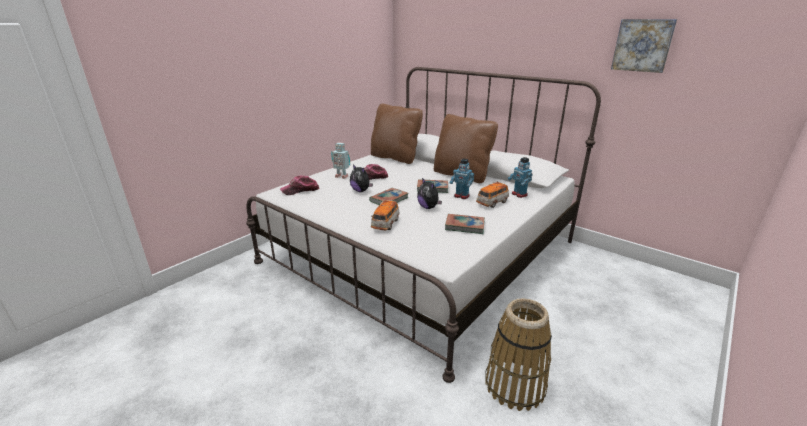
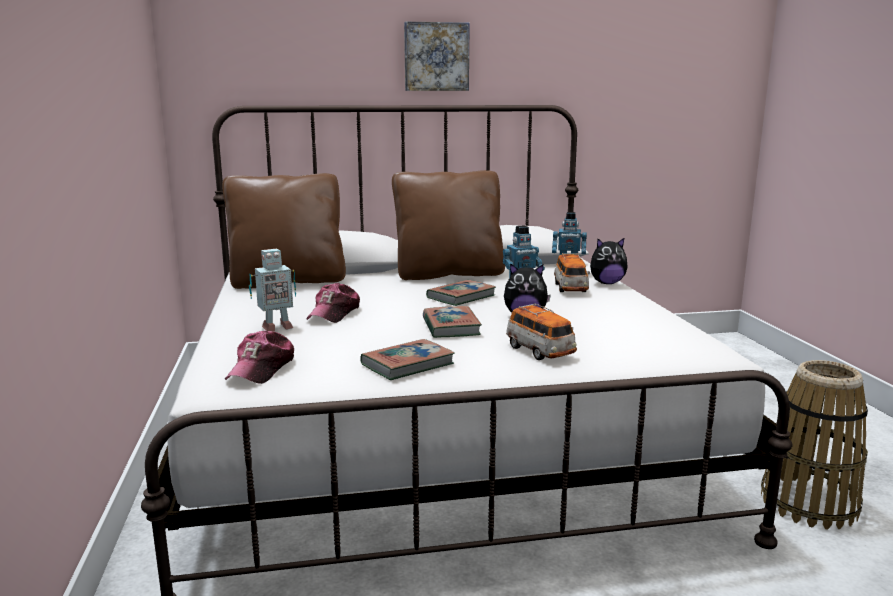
camera: 50 degrees left, 10 degrees down
(361, 191) = (374, 332): plush toy -> plush toy (606, 283)
(464, 226) = (619, 317): book -> book (407, 364)
(642, 45) = (609, 54): picture -> picture (436, 57)

